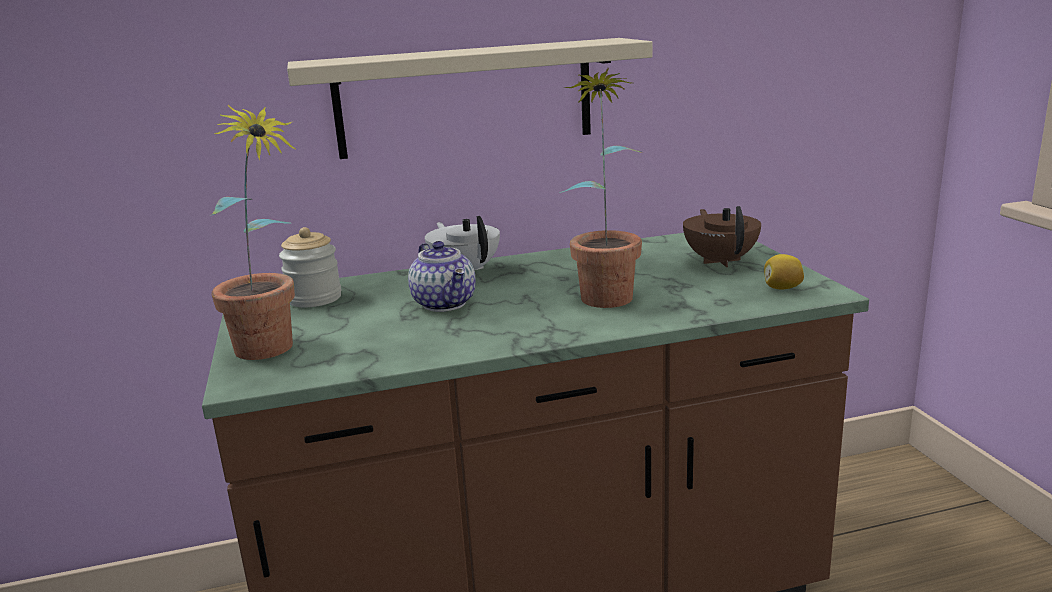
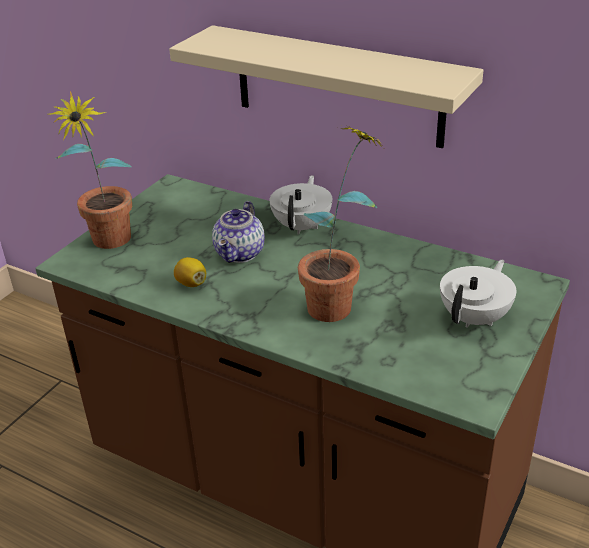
camera: 45 degrees right, 15 degrees up
(314, 298) = (192, 206): jar -> none
(720, 261) = (475, 318): brown teapot -> white teapot
(782, 288) = (455, 376): lemon -> lemon (191, 283)

